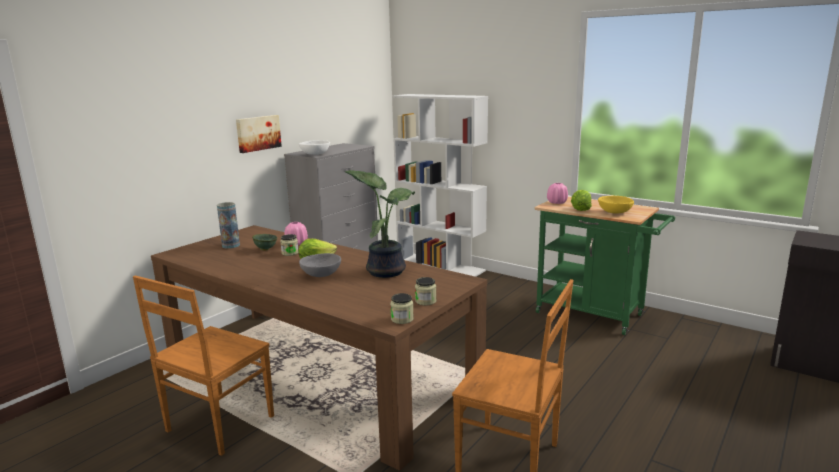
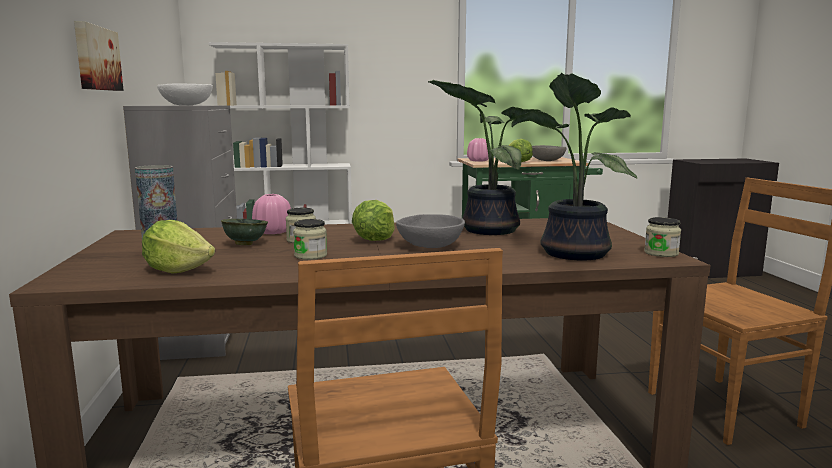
camera: 45 degrees left, 5 degrees down
(209, 258) = (178, 270): none -> lettuce
(359, 302) = (570, 254): none -> potted plant
(425, 301) = (620, 238): jar -> jar (310, 256)
(615, 212) = (547, 161): yellow bowl -> grey bowl

